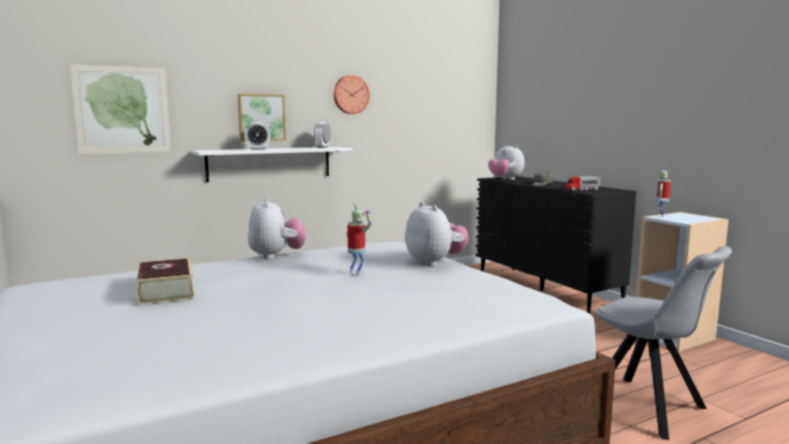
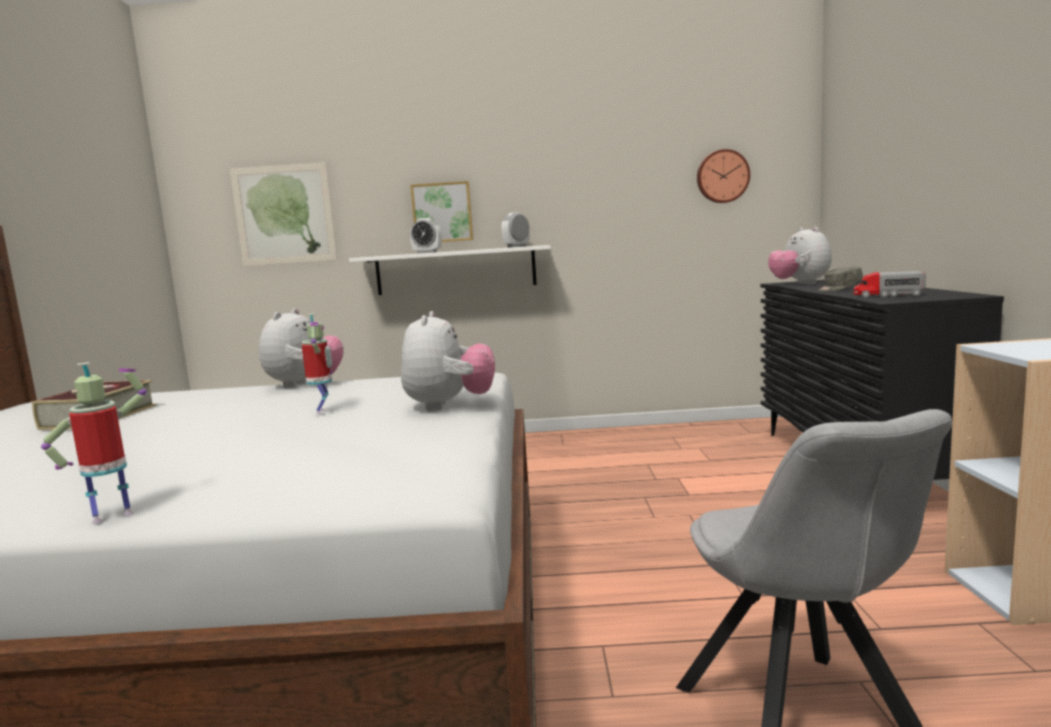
camera: 30 degrees right, 0 degrees up
(350, 94) = (565, 172): wall clock -> wall clock (722, 176)
(660, 216) = (1000, 343): toy robot -> toy robot (113, 515)

